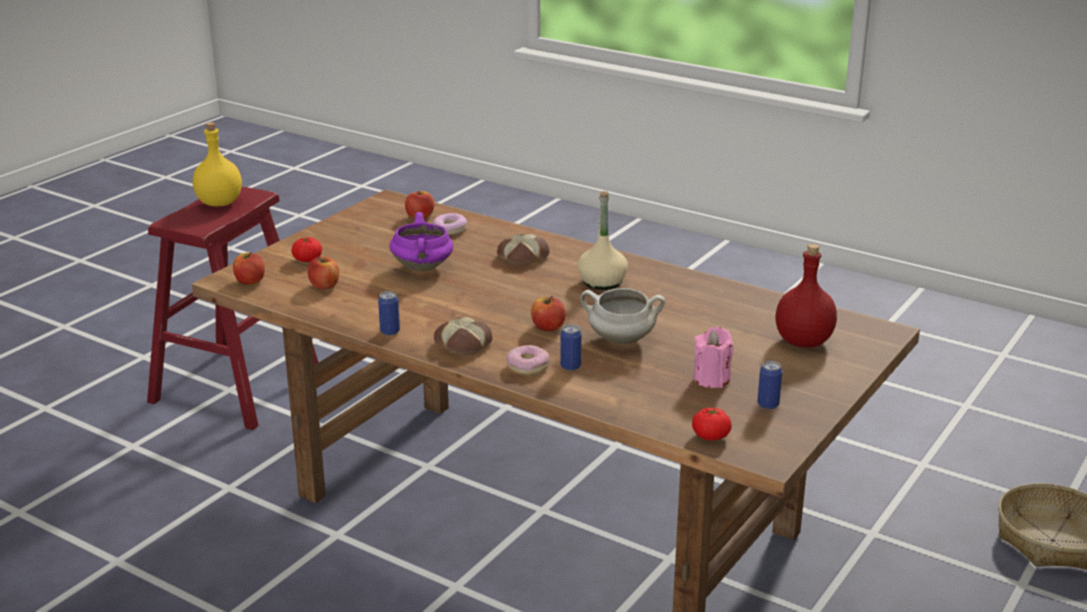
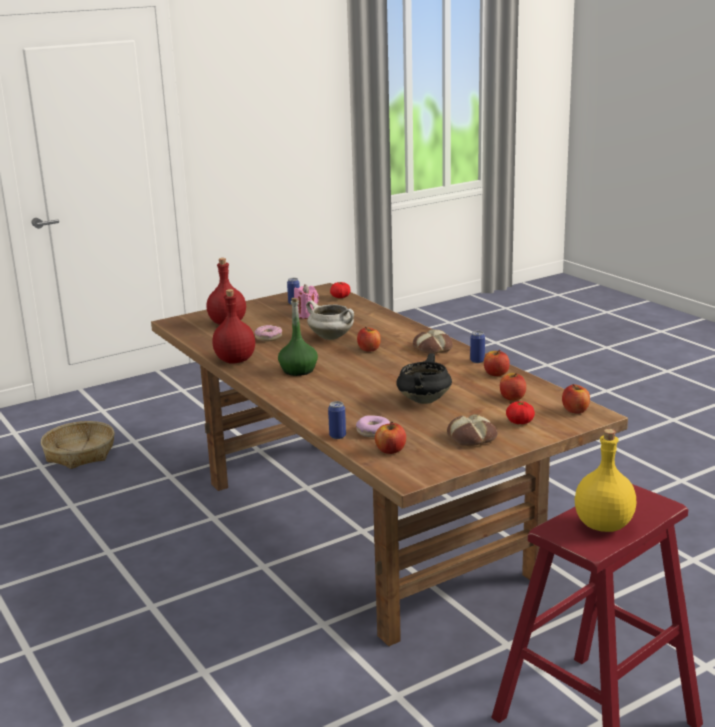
camera: 155 degrees left, 5 degrees down
(356, 315) = (496, 374): none -> apple
(423, 268) = (423, 400): purple cooking pot -> black cooking pot
(522, 256) = (335, 397): bread -> bread (472, 438)
(527, 366) = (403, 332): donut -> donut (268, 337)
(570, 366) = (377, 329): can -> can (337, 436)
(602, 282) = (298, 370): beige bottle -> green bottle
(695, 283) = (235, 361): none -> red bottle

